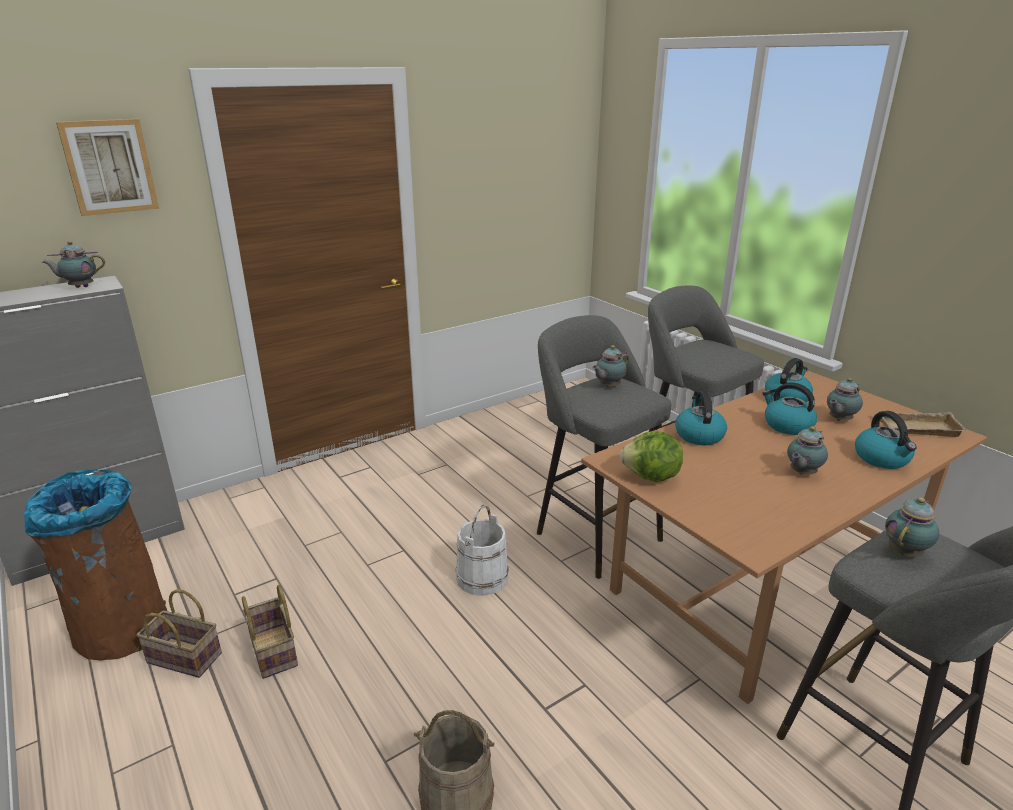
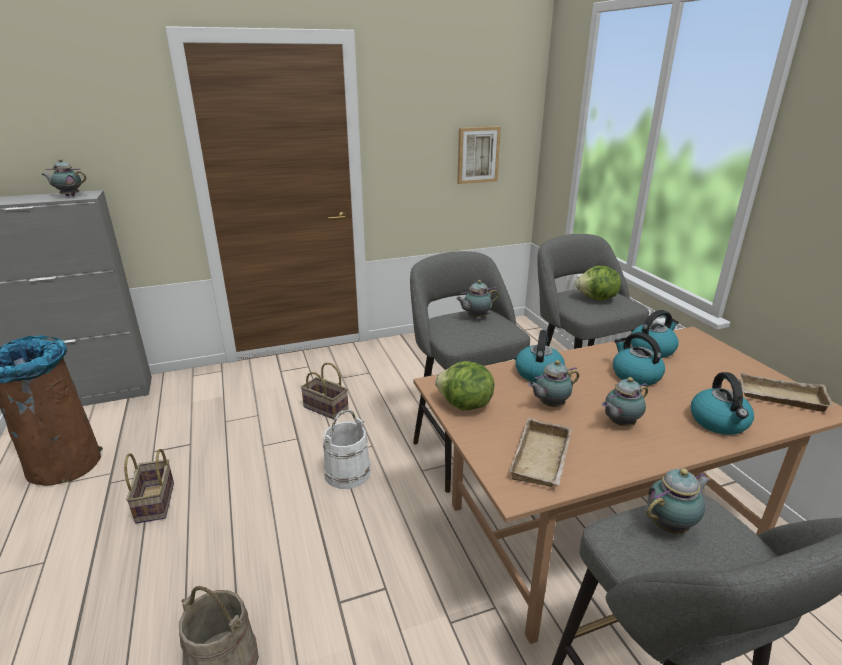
camera: 15 degrees right, 0 degrees up
(109, 167) = (101, 104): picture -> picture (477, 155)
(182, 658) = (89, 494): basket -> basket (324, 408)
(712, 353) = (597, 299): none -> lettuce
(756, 516) = (543, 459): none -> beige tray
(839, 419) = (695, 376): teapot -> teapot (550, 405)

